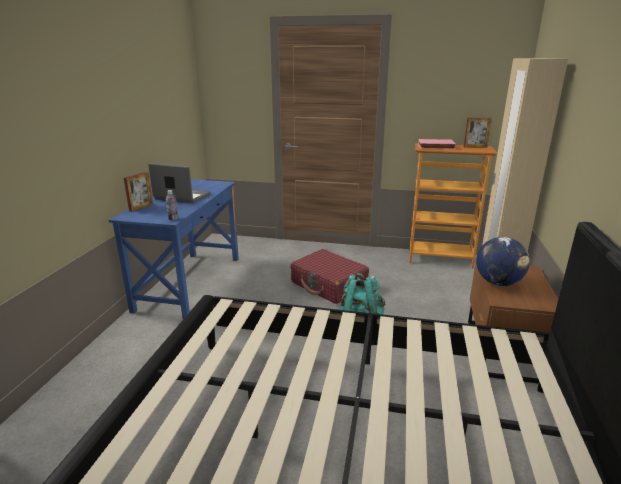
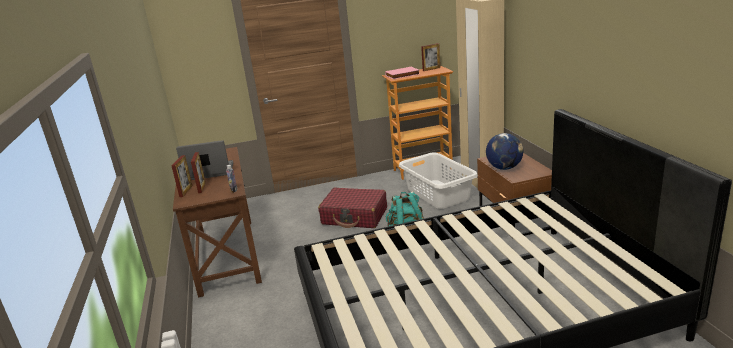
camera: 25 degrees left, 0 degrees up
(156, 208) = (202, 187): none -> picture frame
(189, 283) = (227, 255): blue desk -> brown desk
(434, 289) = (438, 193): none -> white laundry basket

